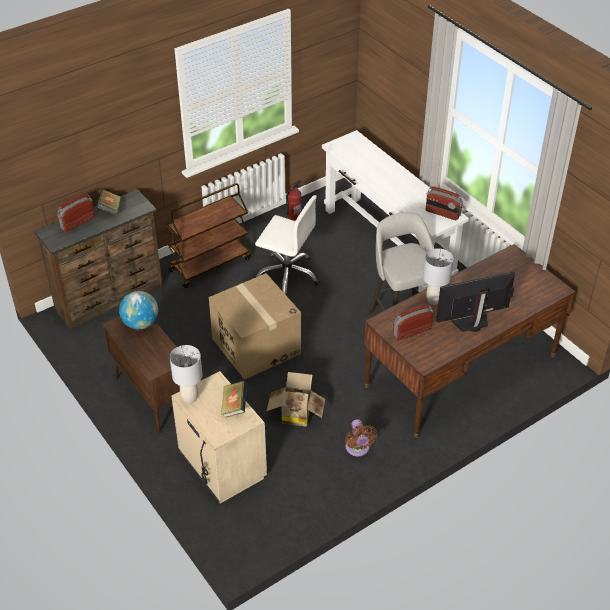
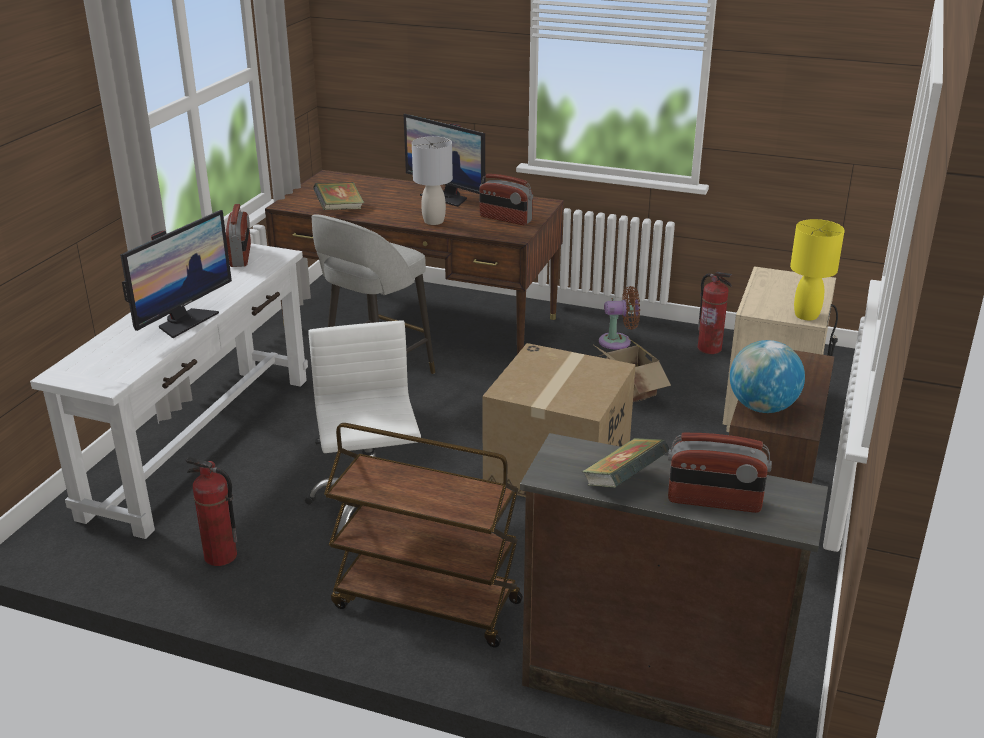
camera: 125 degrees left, 15 degrees down
(189, 398) = (806, 315): grey table lamp -> yellow table lamp
(234, 406) = (766, 287): book -> book (339, 209)
(310, 489) = (710, 348): none -> fire extinguisher
(358, 449) = (618, 341): brown fan -> brown fan turned 45 degrees clockwise
(376, 176) = (184, 321): none -> monitor

